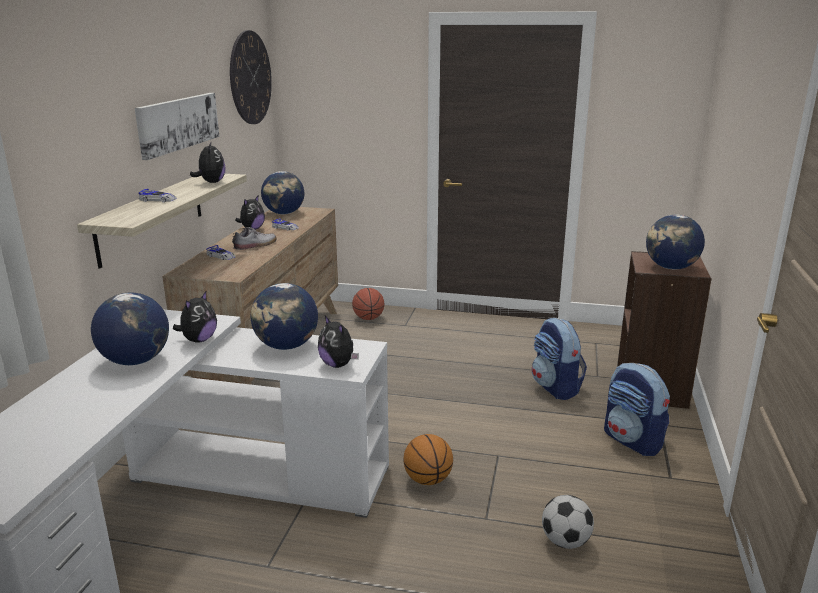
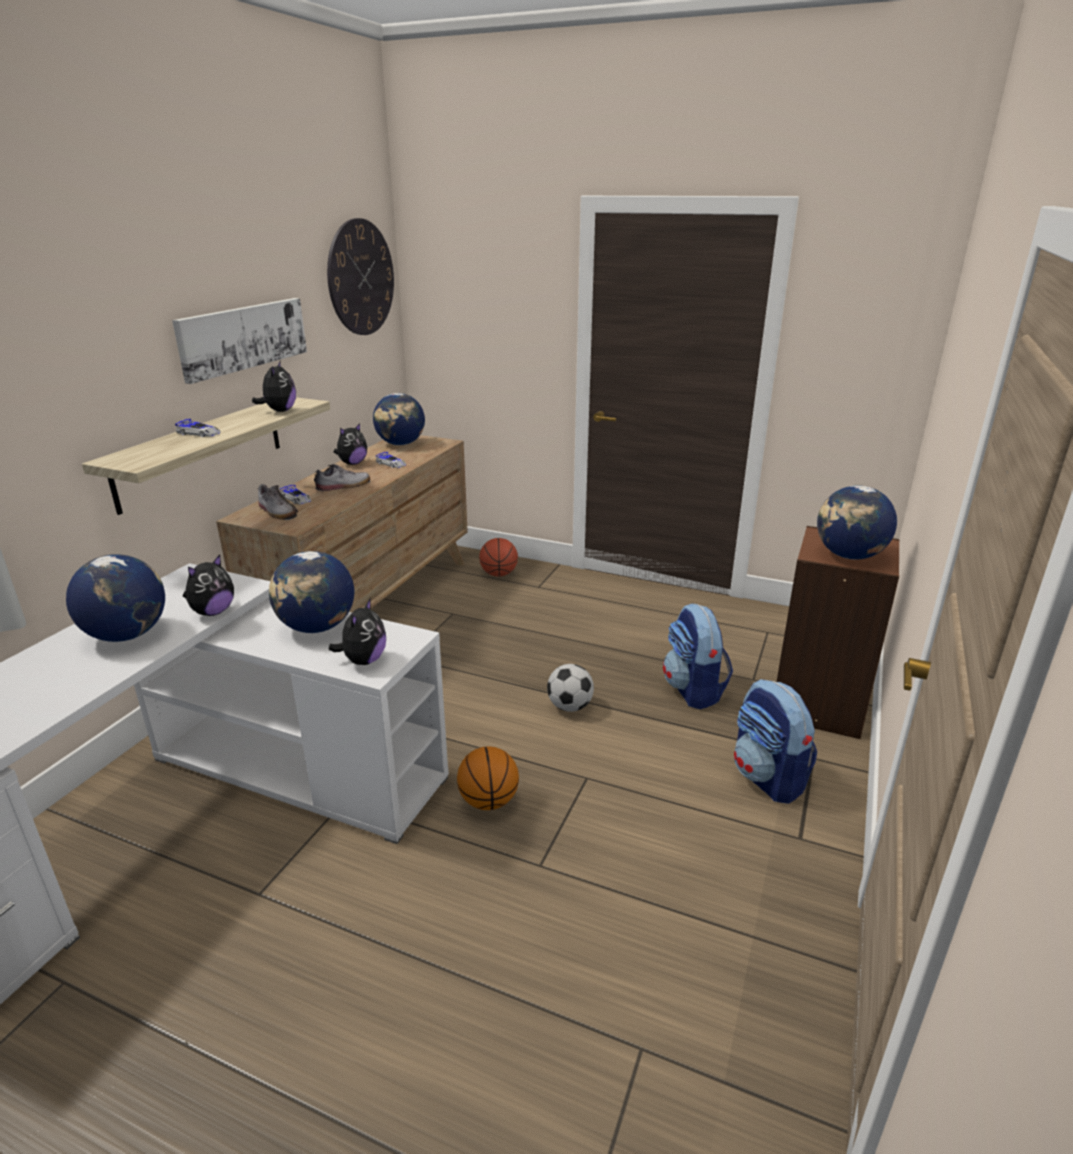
camera: 10 degrees right, 5 degrees up
(211, 266) = (277, 512): none -> shoe
(338, 365) = (363, 660): plush toy -> plush toy turned 135 degrees counterclockwise
(566, 541) = (629, 913): football -> football (570, 706)

